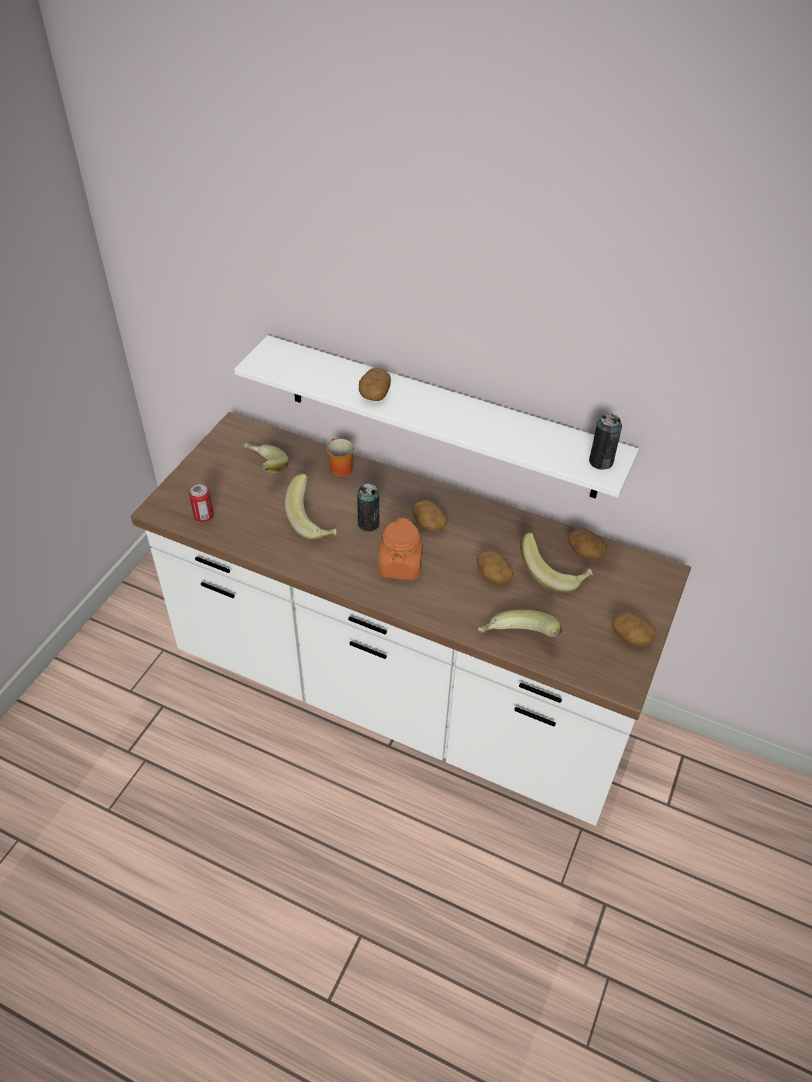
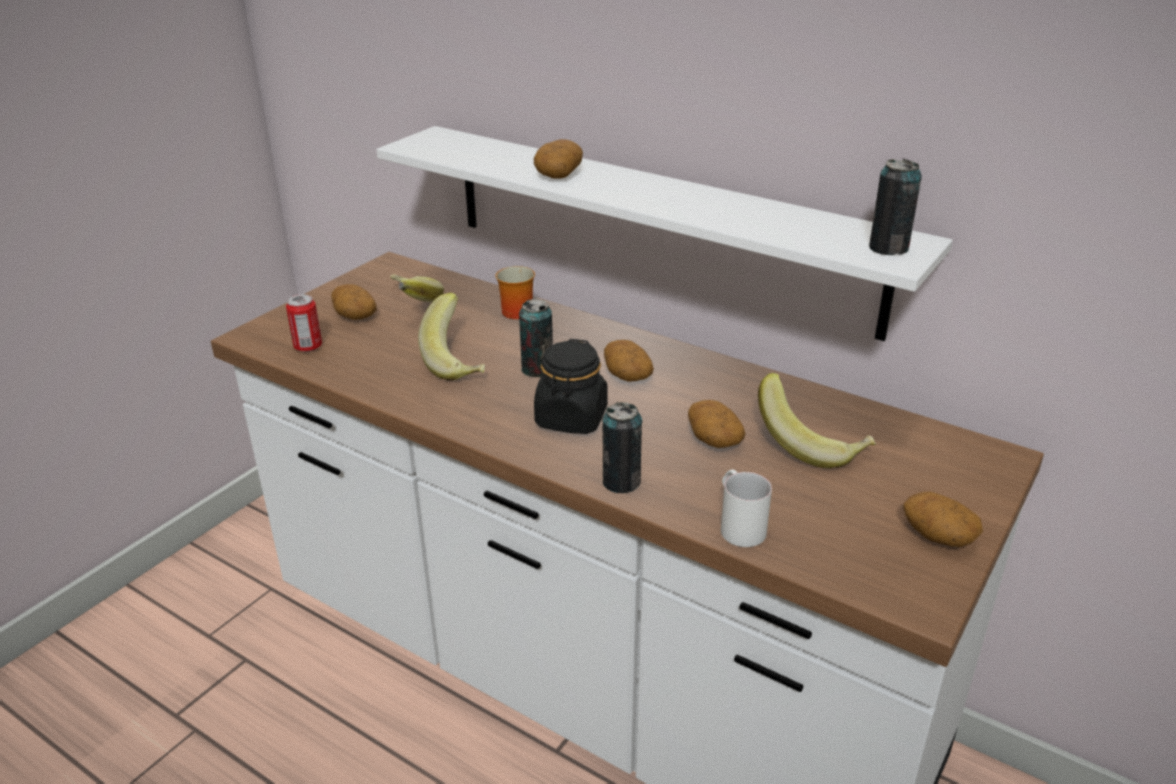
camera: 10 degrees right, 15 degrees down
(400, 566) = (571, 418): orange jar -> black jar
(442, 615) = (621, 482): none -> can
(517, 641) = (738, 524): banana -> white mug
(584, 551) = (865, 422): potato -> potato (354, 315)

